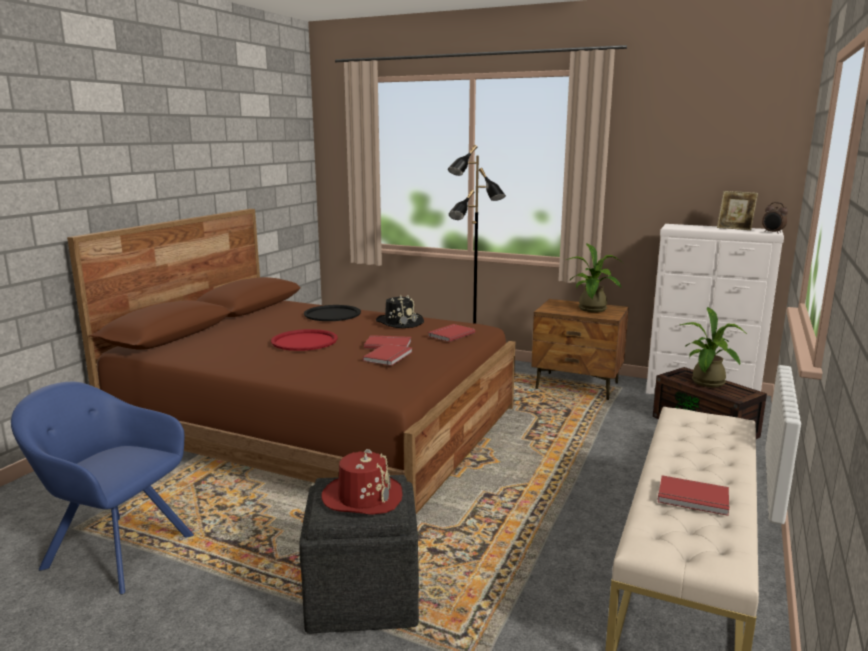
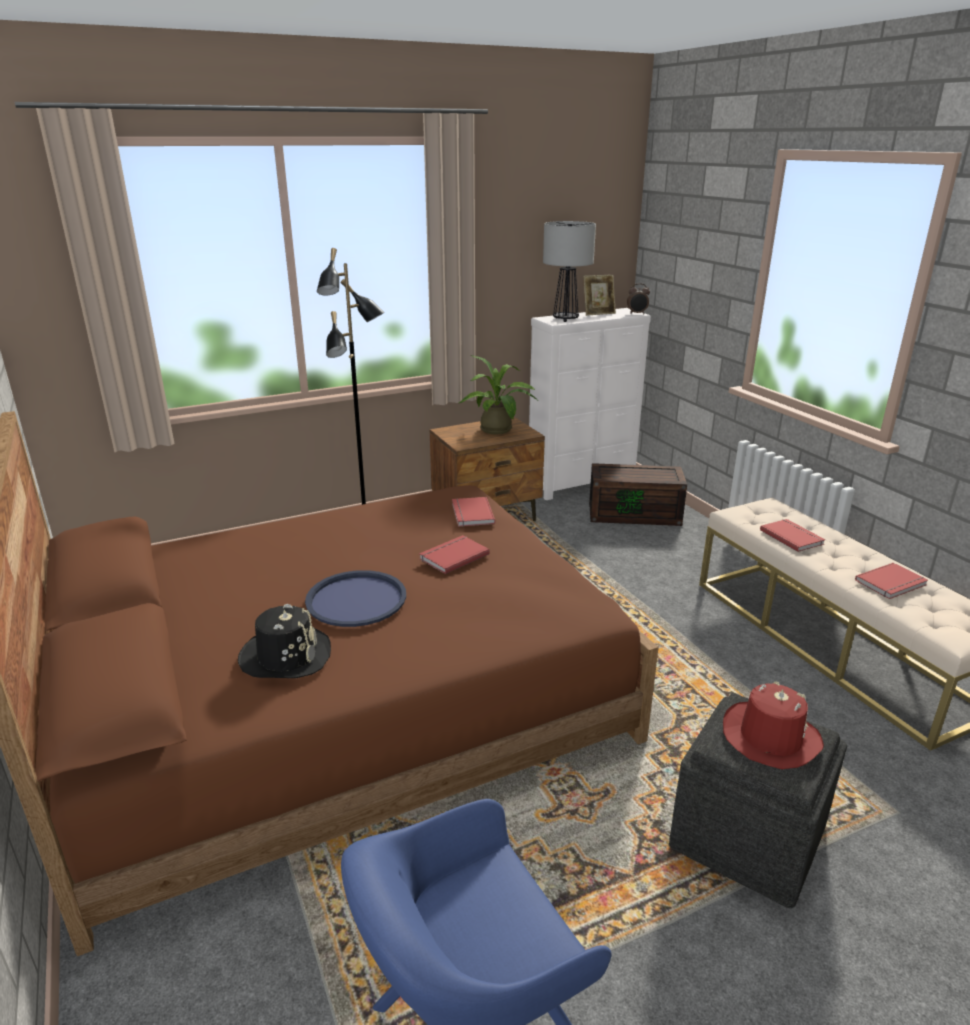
camera: 50 degrees left, 10 degrees up
(304, 341) = (356, 600): red tray -> blue tray
(332, 314) = (269, 544): black tray -> none
(389, 356) = (509, 571): red book -> red book (792, 536)
(399, 322) = (377, 520): black hat -> black hat (286, 656)
(687, 227) = (565, 319): none -> table lamp
(707, 384) = (637, 474): potted plant -> none

